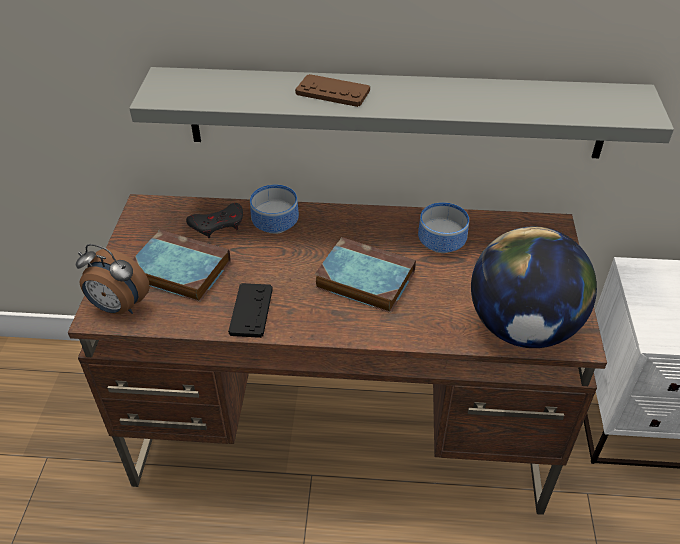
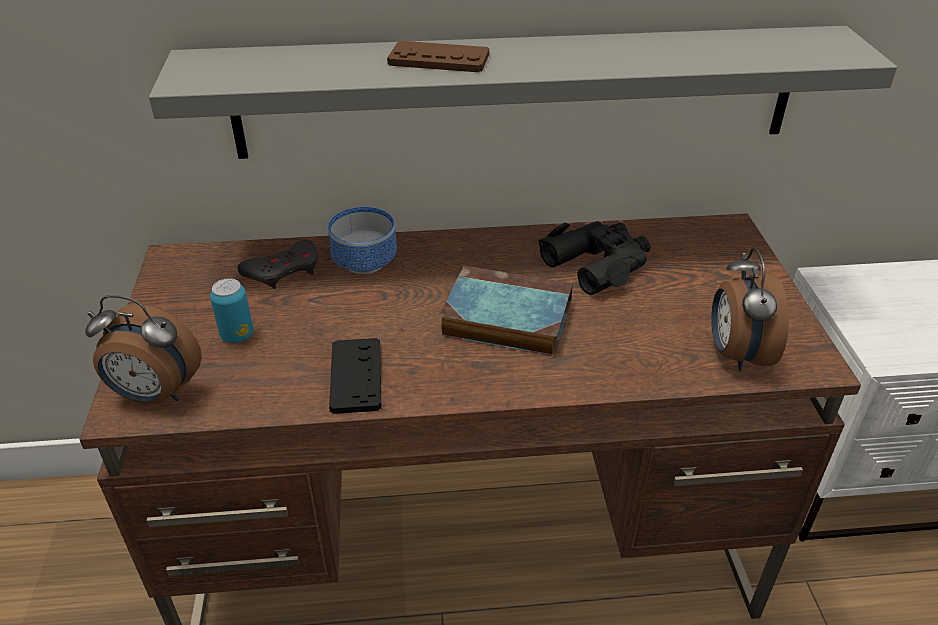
camera: 10 degrees left, 5 degrees down
(178, 270) = (237, 335): book -> can
(443, 244) = (598, 263): bowl -> black binoculars
(522, 327) = (736, 354): globe -> alarm clock

